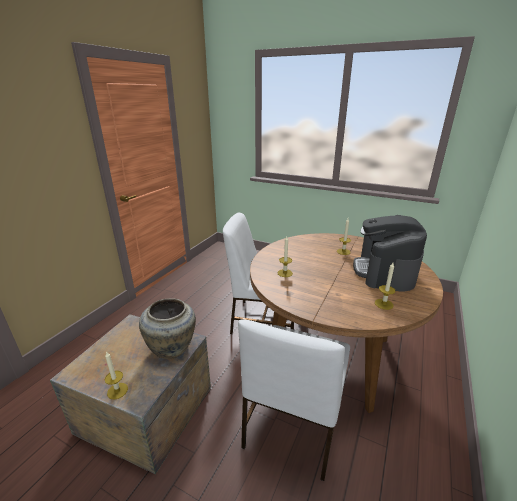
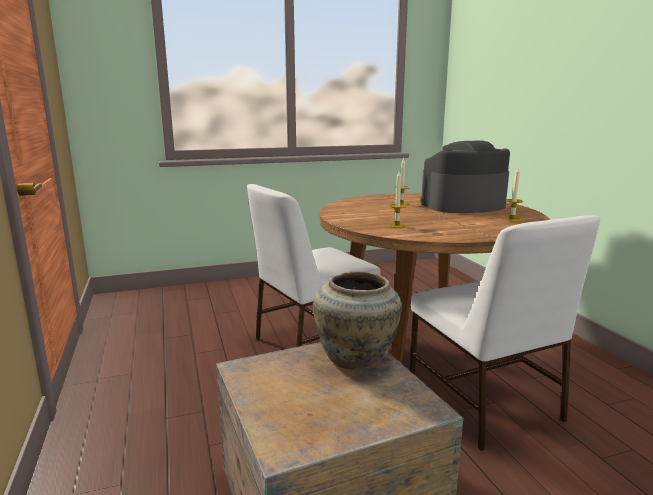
camera: 45 degrees left, 10 degrees down
(117, 391) = (386, 420): candle -> none
(384, 271) = (463, 205): coffee machine -> coffee machine turned 105 degrees clockwise

